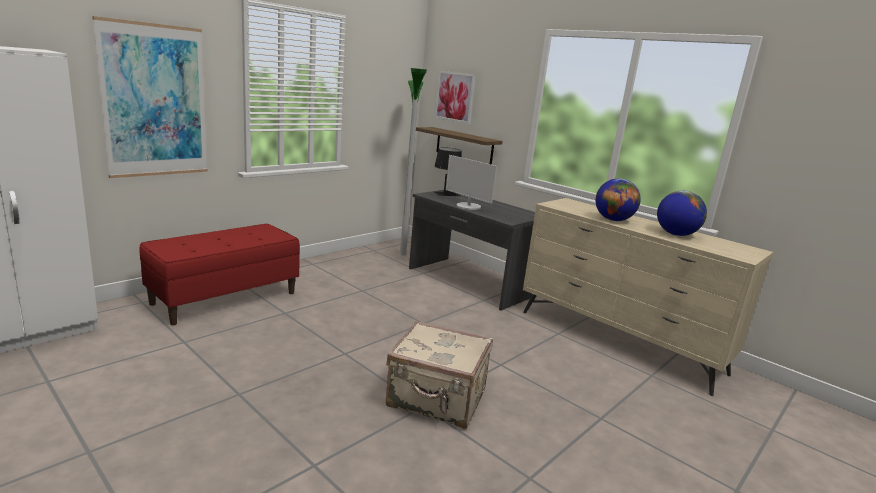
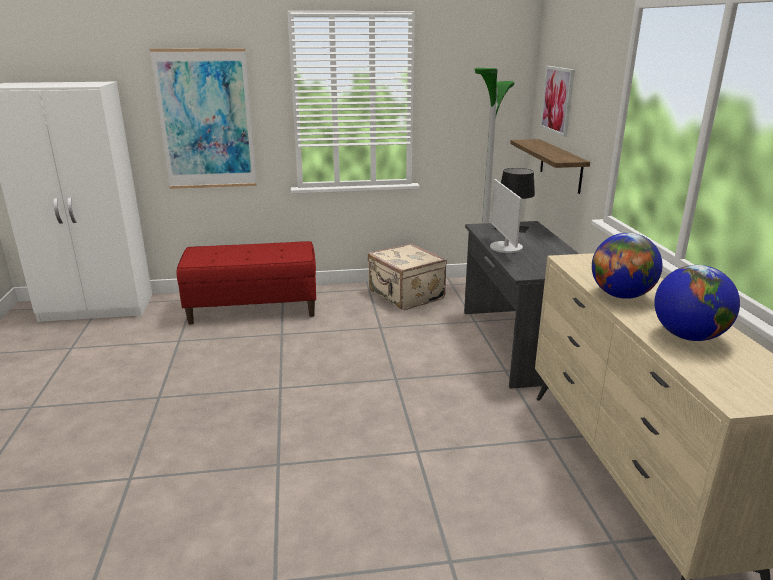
camera: 40 degrees right, 5 degrees up
(437, 399) = (299, 463): beige suitcase -> beige suitcase (405, 295)

